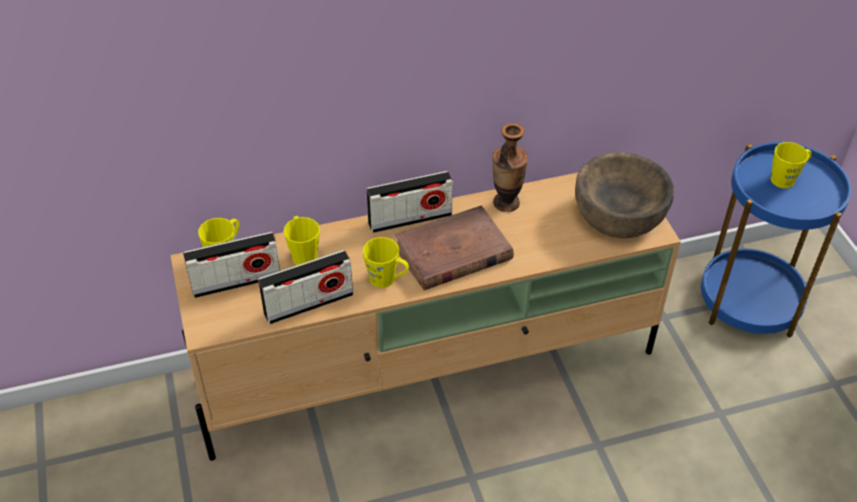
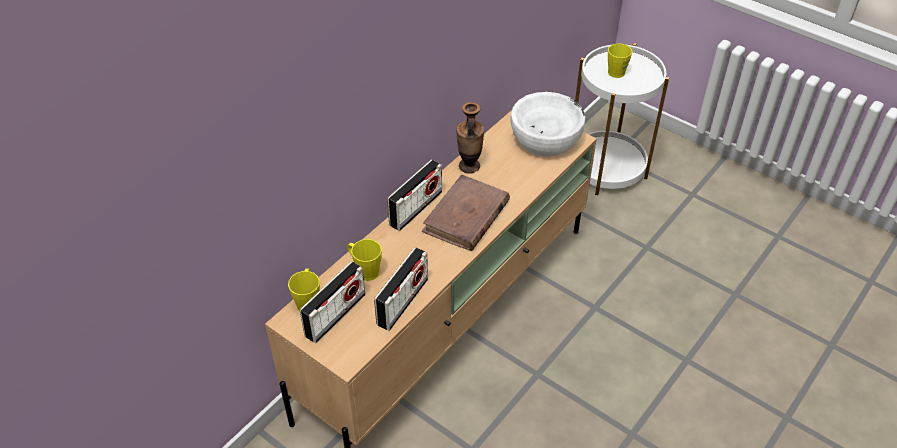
camera: 35 degrees left, 0 degrees up
(387, 279) = (440, 257): yellow mug -> none
(619, 214) = (545, 138): brown bowl -> white bowl
(749, 301) = (607, 168): blue side table -> white side table

